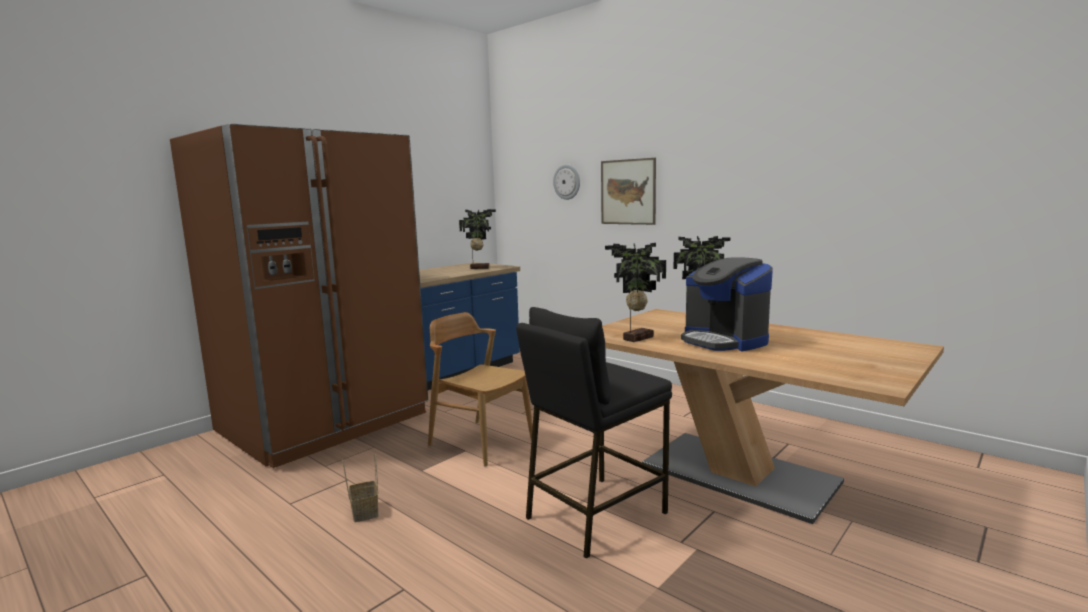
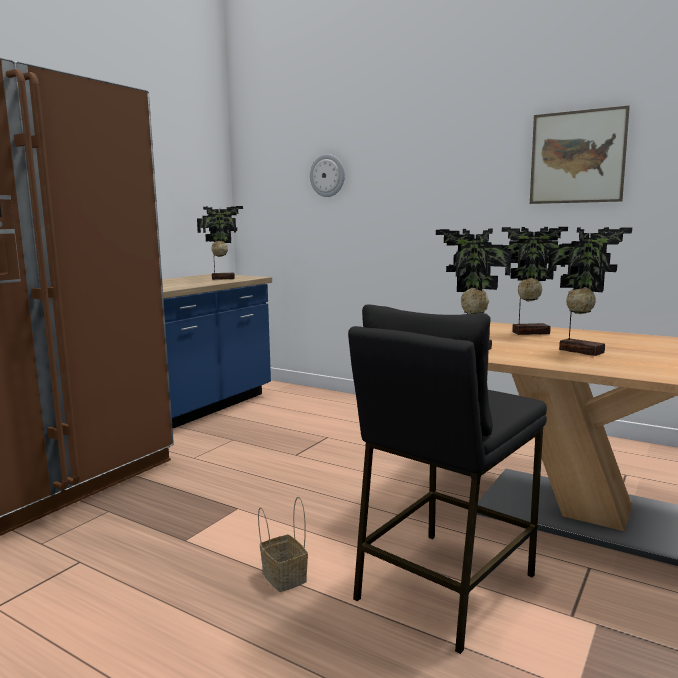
camera: 10 degrees left, 0 degrees up
(364, 511) = (115, 610): basket -> basket (282, 576)
(481, 442) = (255, 495): brown chair -> none
(628, 192) = (406, 186): picture -> picture (577, 157)
(724, 341) = (581, 351): coffee machine -> potted plant

